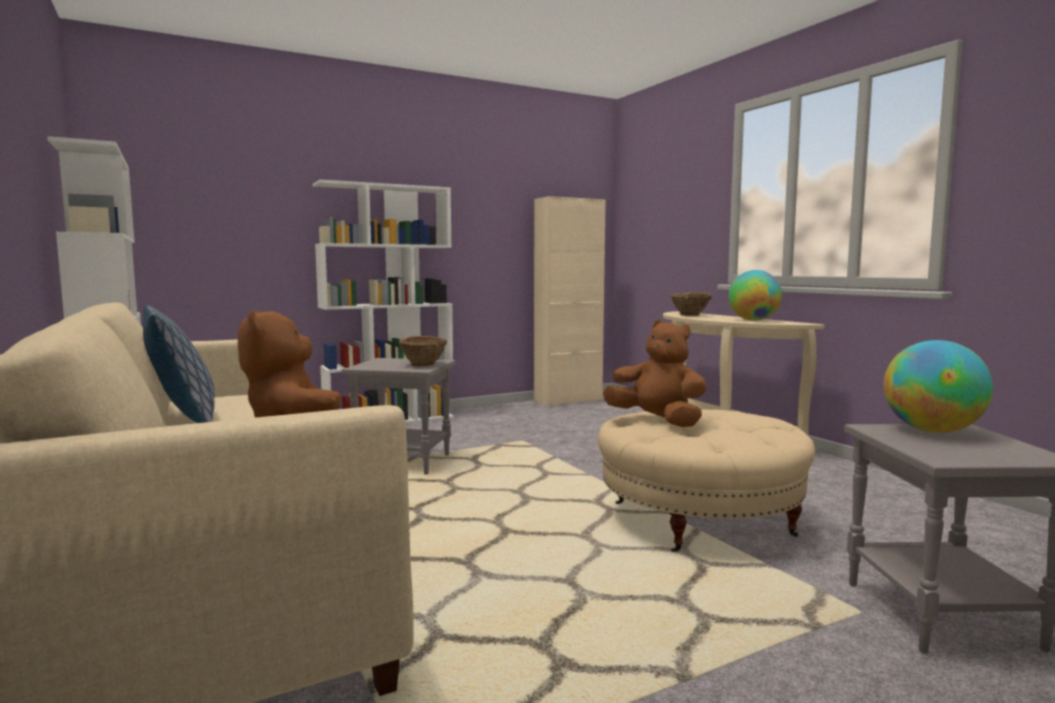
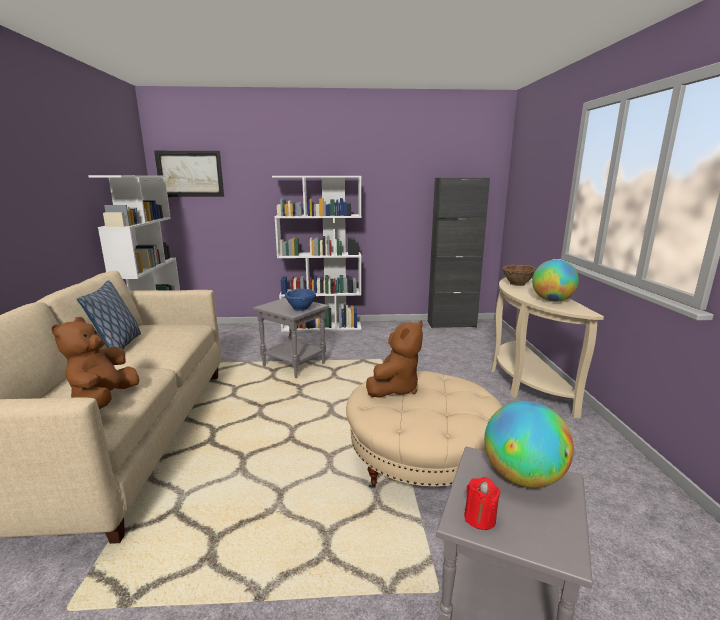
camera: 25 degrees right, 10 degrees up
(160, 173) = (190, 174): none -> picture
(423, 365) = (301, 309): brown bowl -> blue bowl
(568, 400) = (451, 324): beige cabinet -> black cabinet
(657, 421) = (395, 388): brown plush toy -> brown plush toy turned 60 degrees clockwise
(952, 455) = (480, 518): none -> red candle

